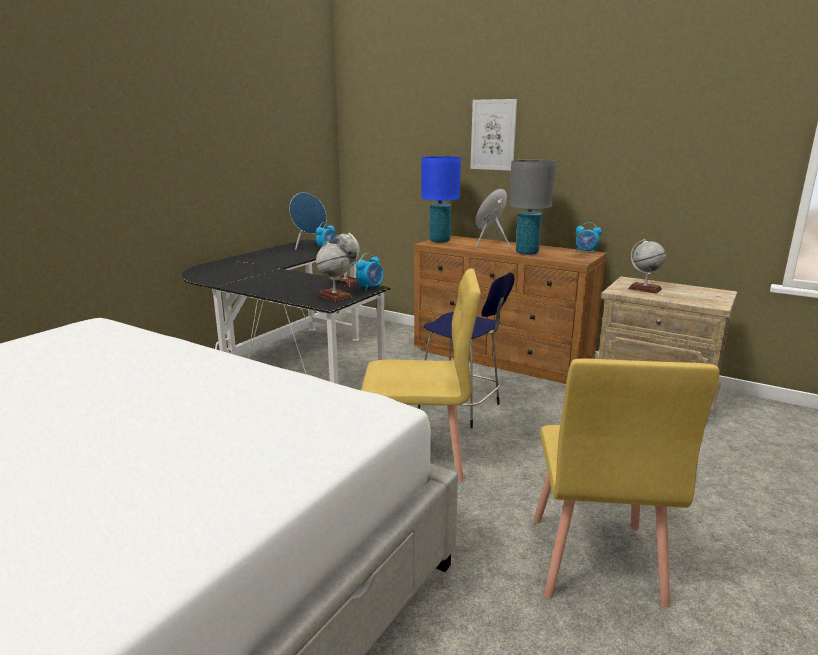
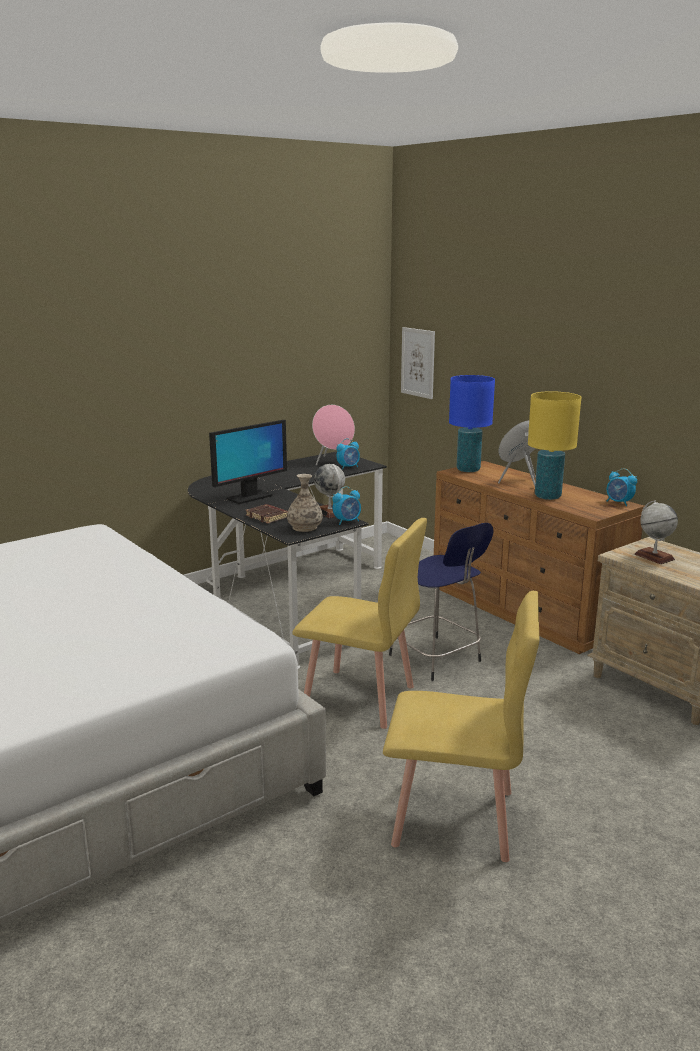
camera: 20 degrees right, 0 degrees up
(253, 278) = (249, 497): none -> monitor
(288, 291) = (268, 517): none -> brown book
(309, 246) = (333, 462): blue speaker -> pink speaker
(334, 296) = (305, 527): globe -> vase
(493, 135) = (537, 355): picture -> picture (418, 362)
(526, 253) = (547, 496): grey table lamp -> yellow table lamp
(594, 560) = (455, 819): yellow chair -> yellow chair turned 105 degrees counterclockwise

